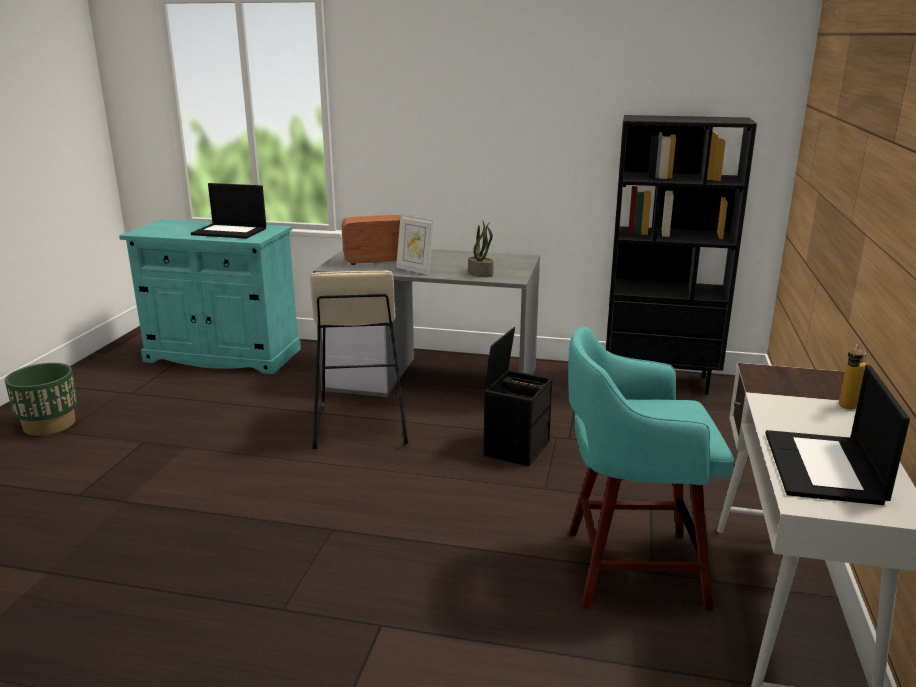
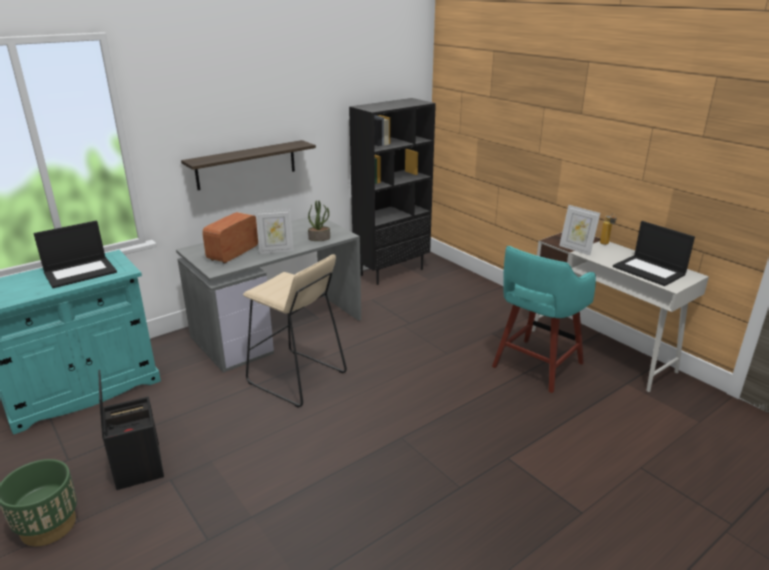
camera: 50 degrees left, 5 degrees up
(463, 169) = (246, 165): none -> shelf
(516, 447) = (397, 341): black storage box -> black storage box (137, 466)
(767, 393) = (576, 249): none -> picture frame

